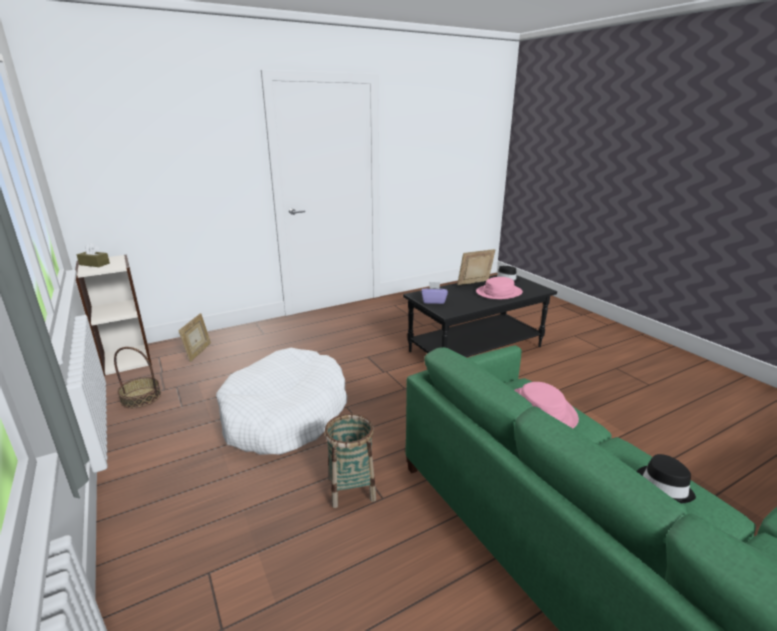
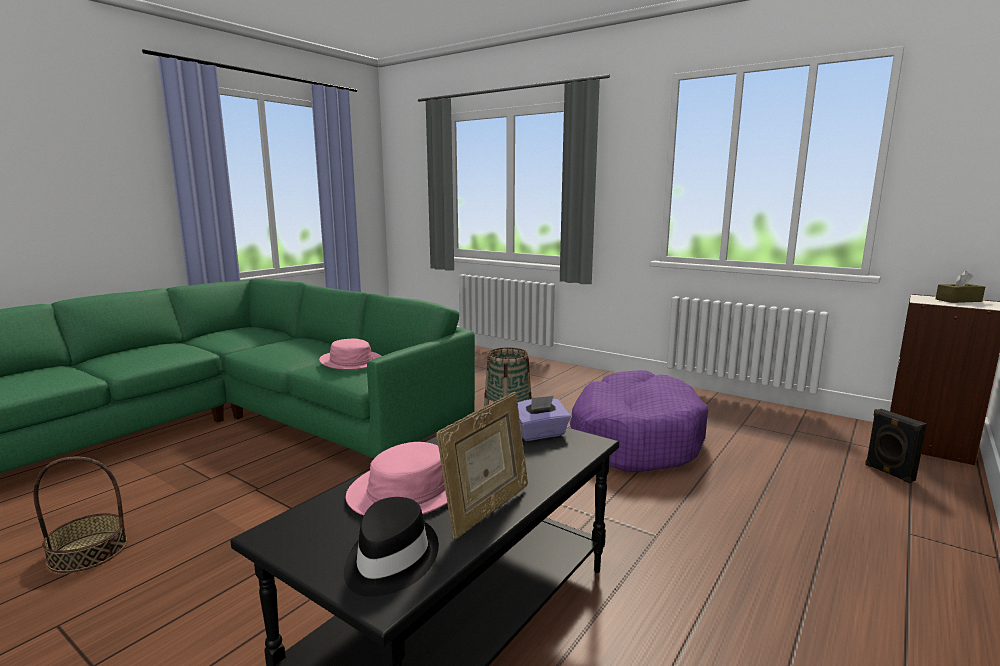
camera: 155 degrees right, 10 degrees down
(141, 397) = (794, 421): basket -> basket (88, 552)
(198, 352) = (888, 473): picture frame -> black speaker
(285, 415) = (634, 439): white dog bed -> purple dog bed
(662, 486) = (277, 347): black hat -> none

